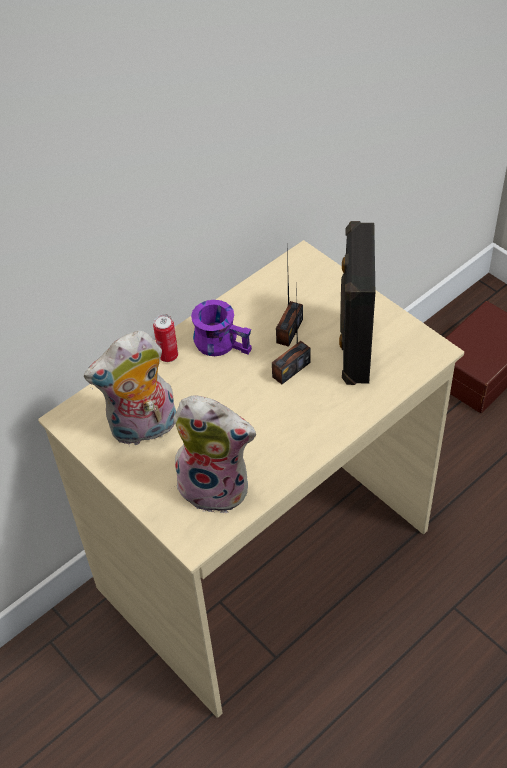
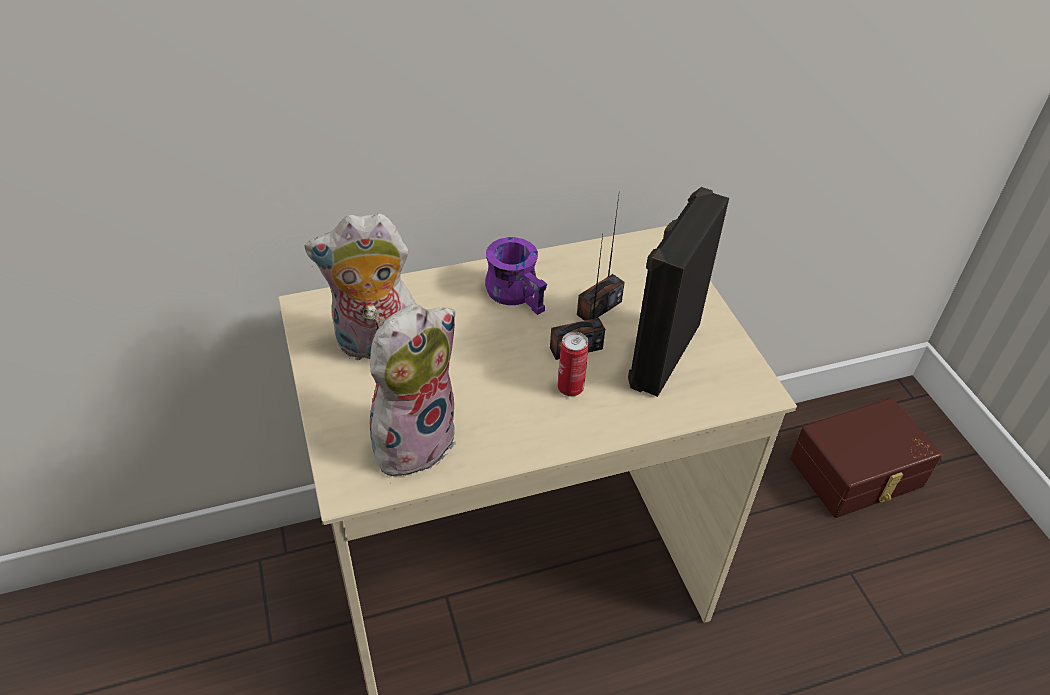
camera: 20 degrees right, 5 degrees down
(168, 356) = (451, 285): can -> can (570, 388)
(217, 486) = (413, 439): plush toy -> plush toy turned 90 degrees counterclockwise

